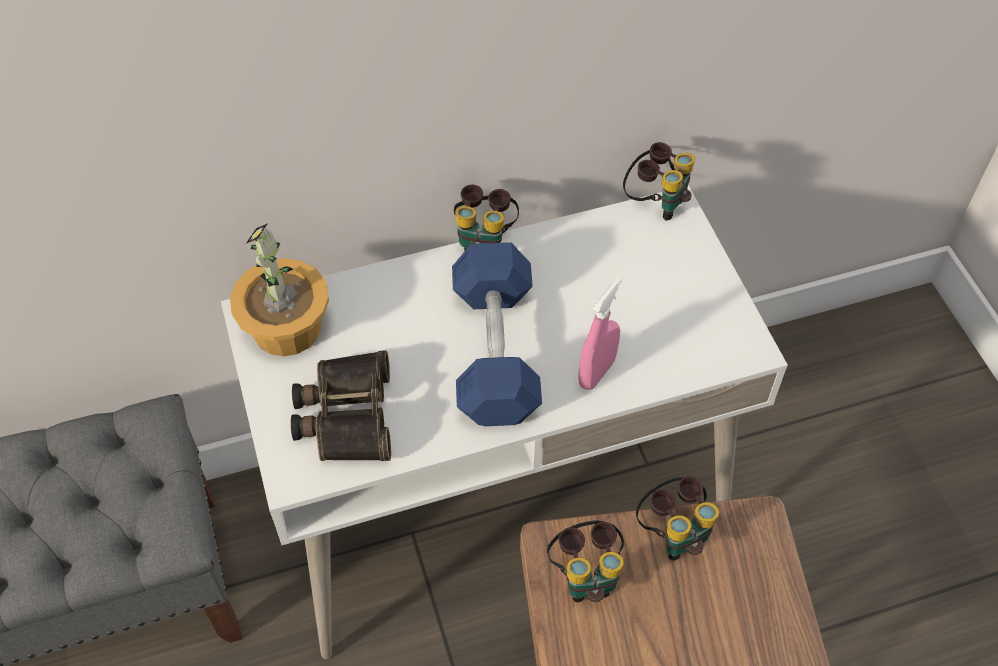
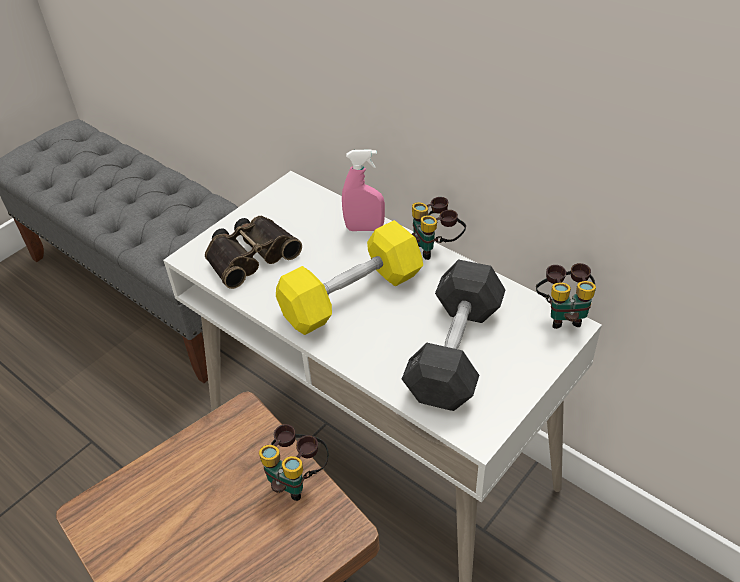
camera: 60 degrees right, 10 degrees down
(288, 328) = (293, 203): potted plant -> none
(495, 352) = (352, 296): blue dumbbell -> yellow dumbbell
(586, 575) = (229, 443): binoculars -> none
(596, 373) = (378, 354): pink spray bottle -> pink spray bottle (364, 228)
(640, 310) = (455, 351): none -> grey dumbbell

